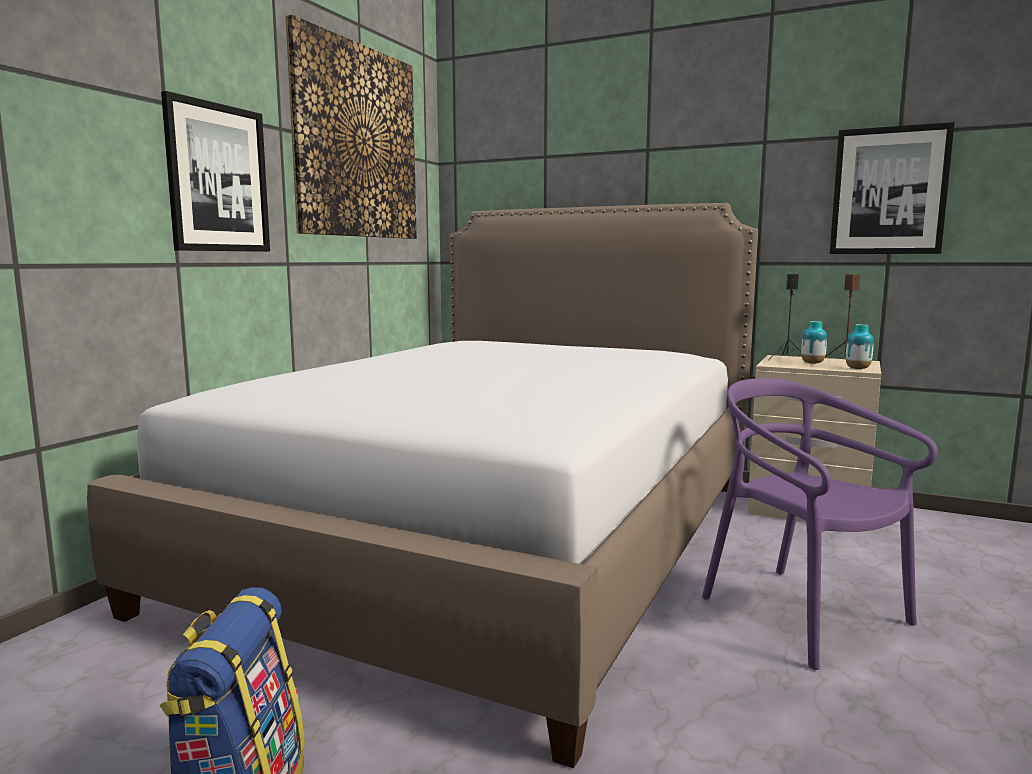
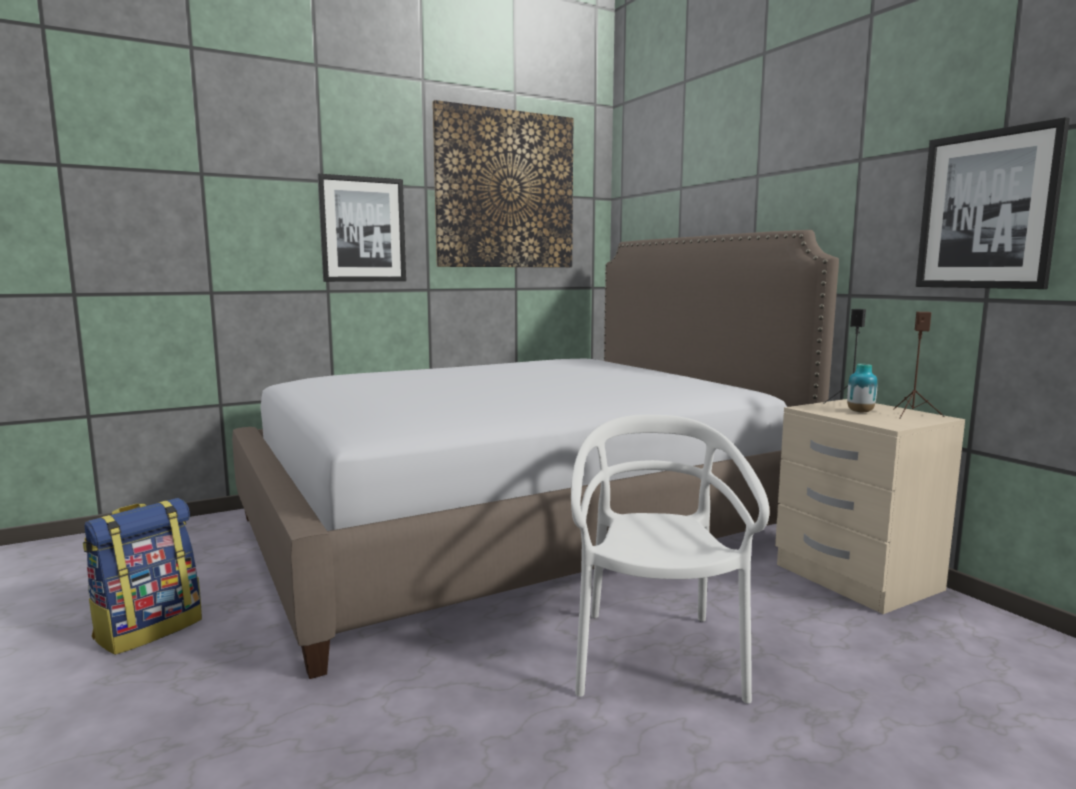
camera: 35 degrees right, 0 degrees up
(803, 614) = (655, 656): purple chair -> white chair
(857, 369) = (888, 423): vase -> none

